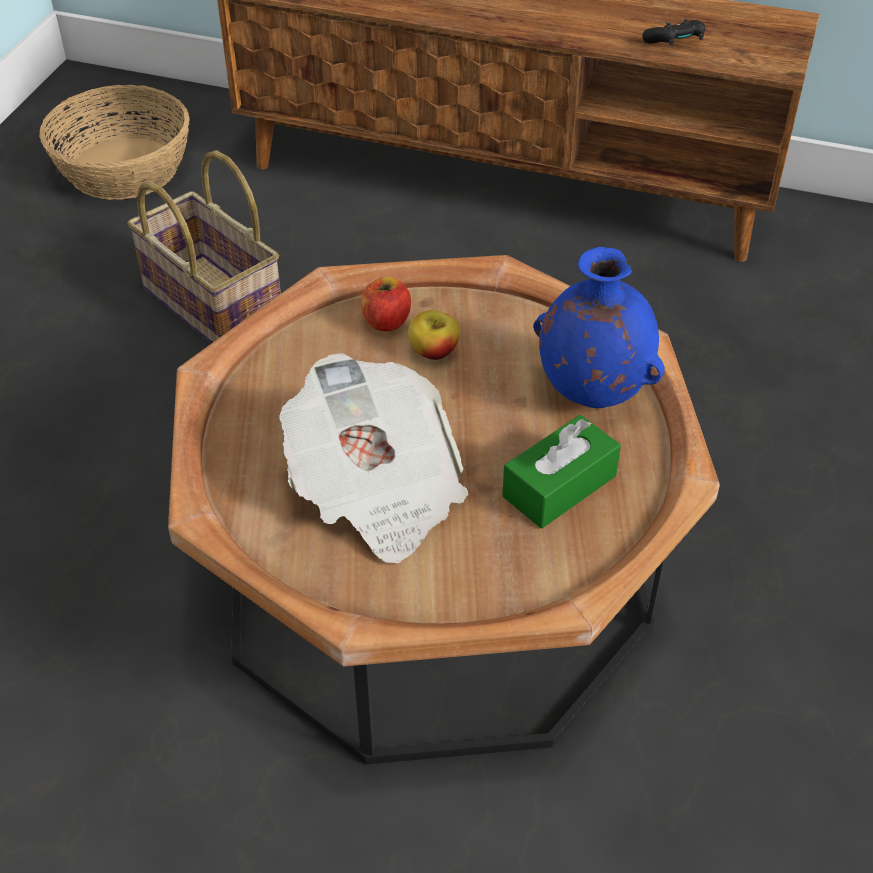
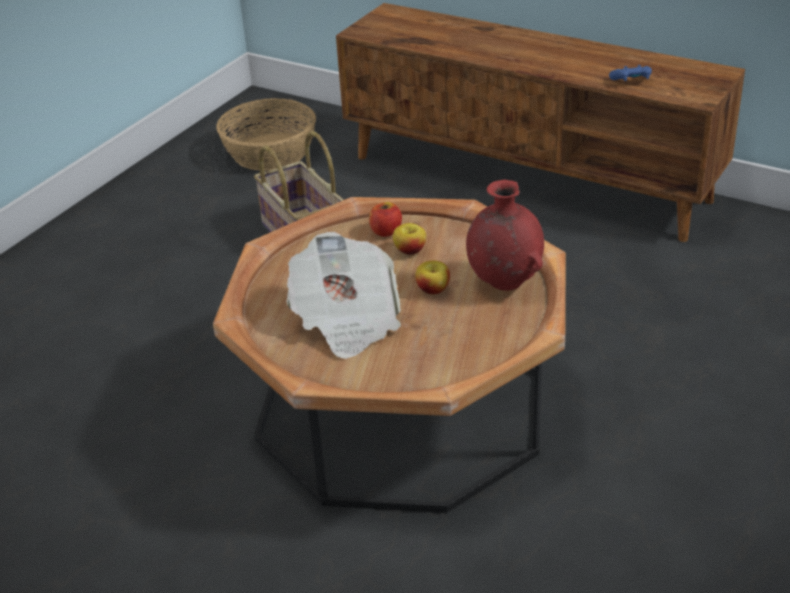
camera: 15 degrees right, 10 degrees down
(491, 418) = (433, 289): none -> apple
(559, 486) = (462, 330): green tissue box -> none
(591, 393) = (504, 282): blue vase -> red vase
(675, 44) = (631, 82): black game controller -> blue game controller

